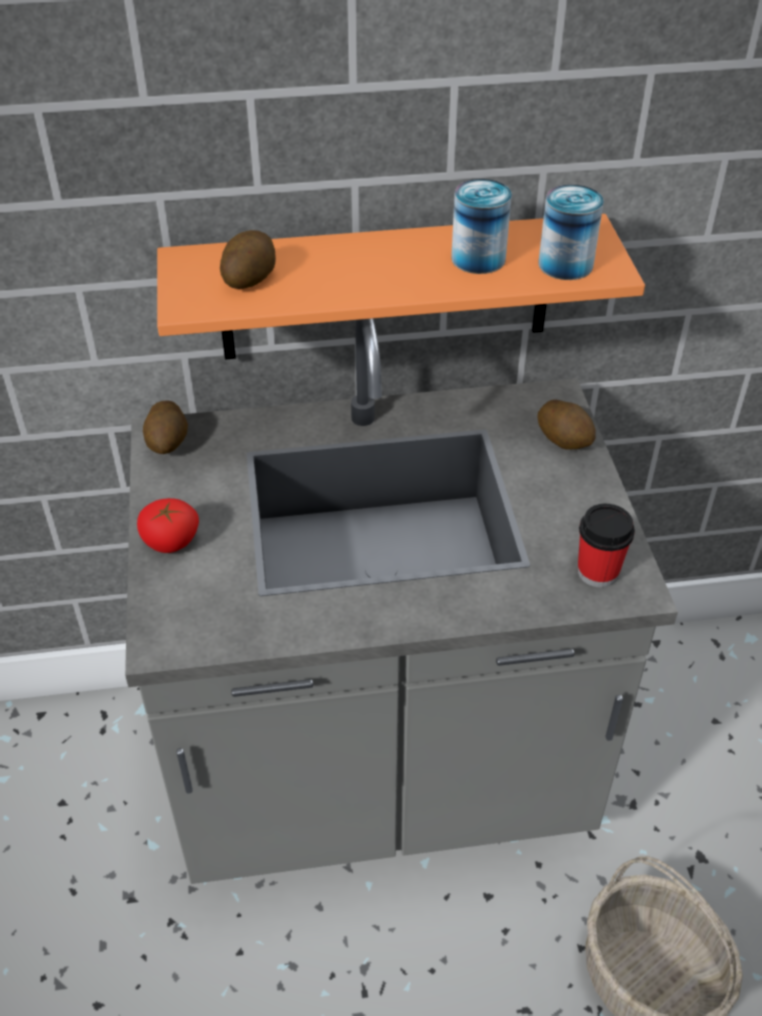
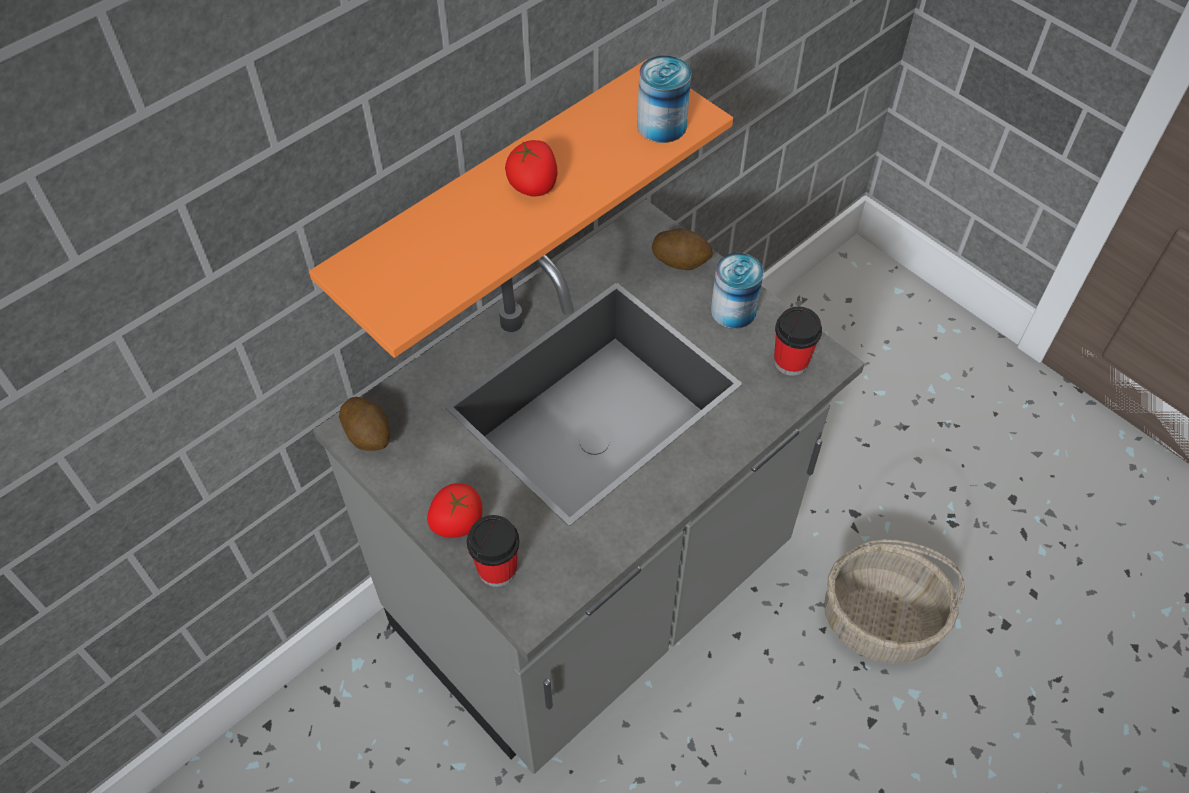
camera: 35 degrees left, 10 degrees up
(167, 595) = (497, 569): none -> cup
(249, 277) = (424, 262): potato -> none
(399, 262) = (533, 185): none -> tomato
(478, 258) = (591, 151): can -> can (733, 310)

